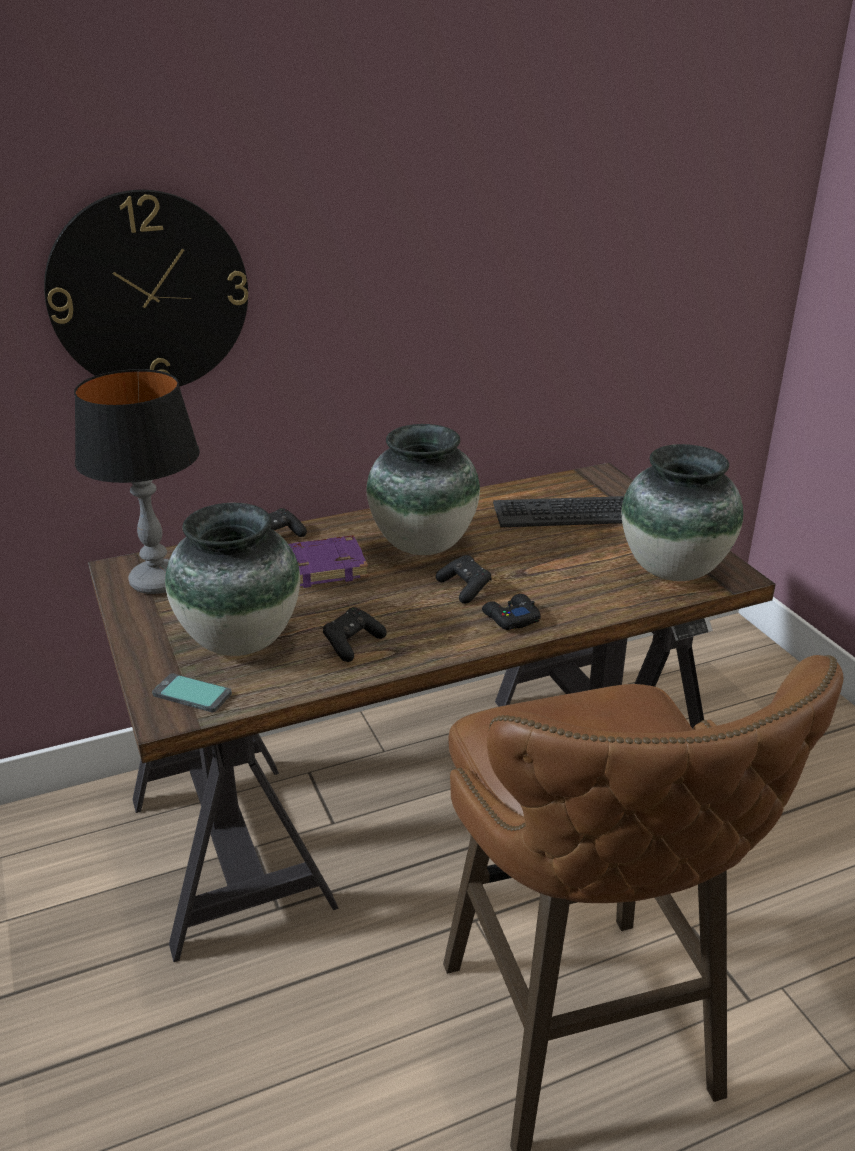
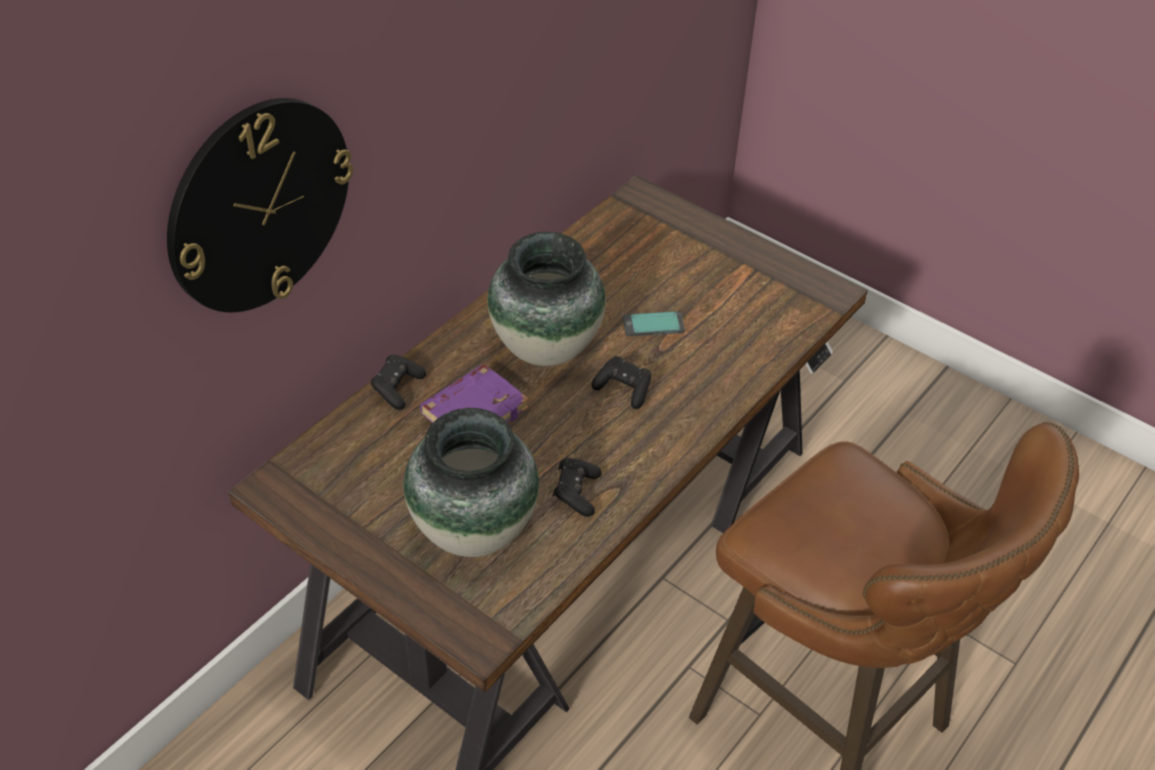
camera: 30 degrees left, 15 degrees up
(158, 582) = (329, 490): table lamp -> none
(192, 694) = (483, 608): phone -> phone (653, 325)
(510, 618) = (687, 410): black game controller -> none
(572, 512) = (649, 257): keyboard -> none
(674, 570) = (781, 302): vase -> none

